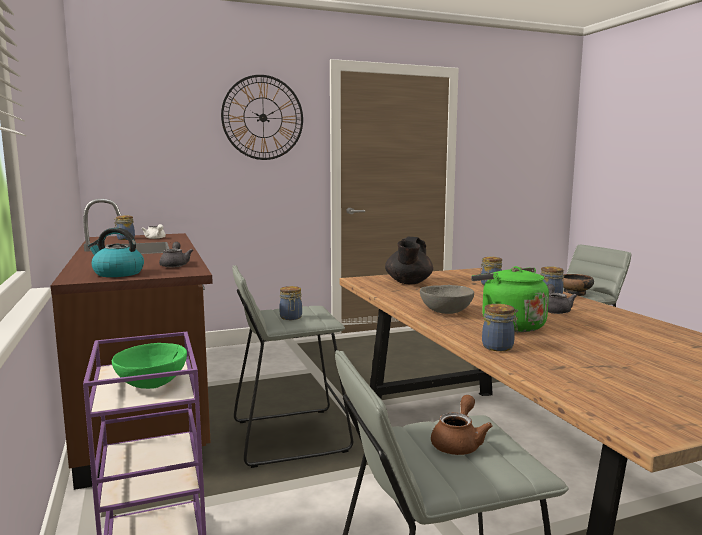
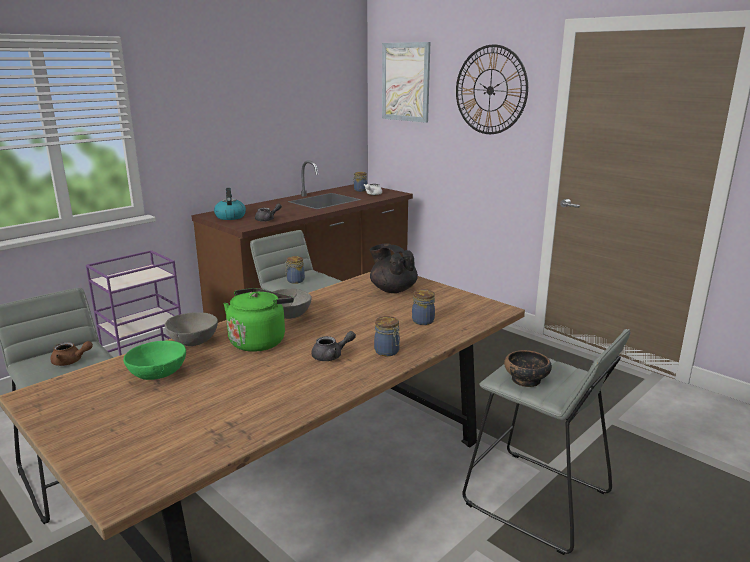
camera: 65 degrees right, 10 degrees up
(145, 109) = (405, 82): none -> picture
(152, 384) = (127, 279): green bowl -> green bowl (158, 374)
(408, 283) = (392, 289): black teapot -> black teapot turned 60 degrees clockwise
(499, 347) = (193, 342): jar -> grey bowl

